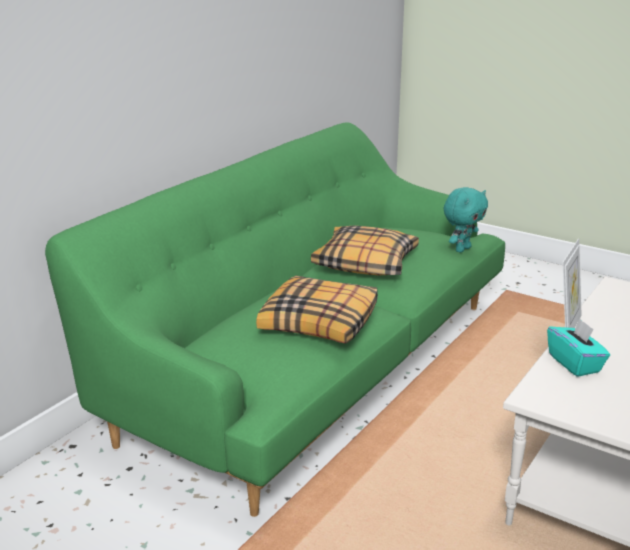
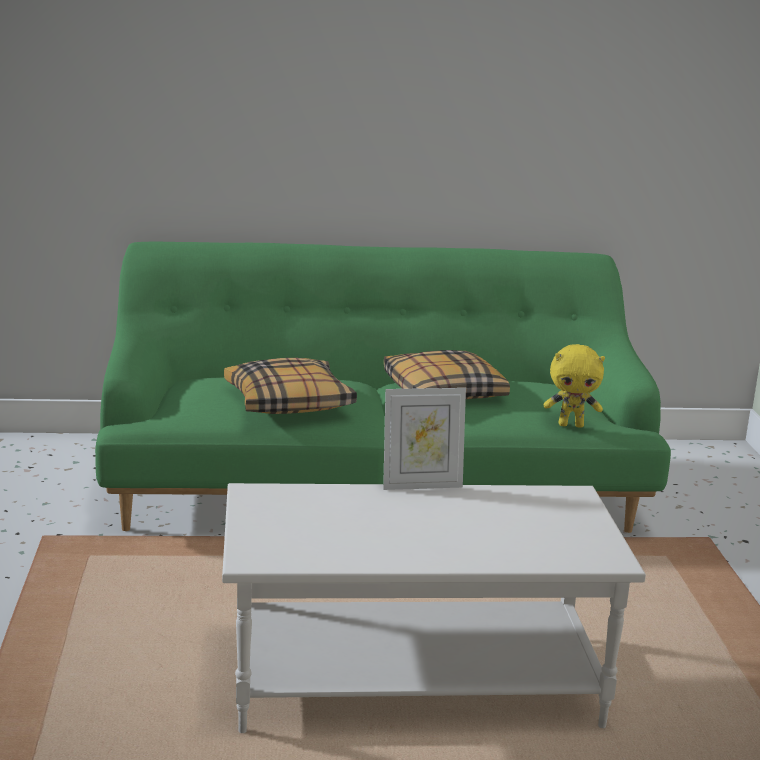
camera: 50 degrees right, 5 degrees down
(462, 249) = (571, 425): turquoise plush toy -> yellow plush toy
(575, 363) = (345, 499): turquoise tissue box -> none

